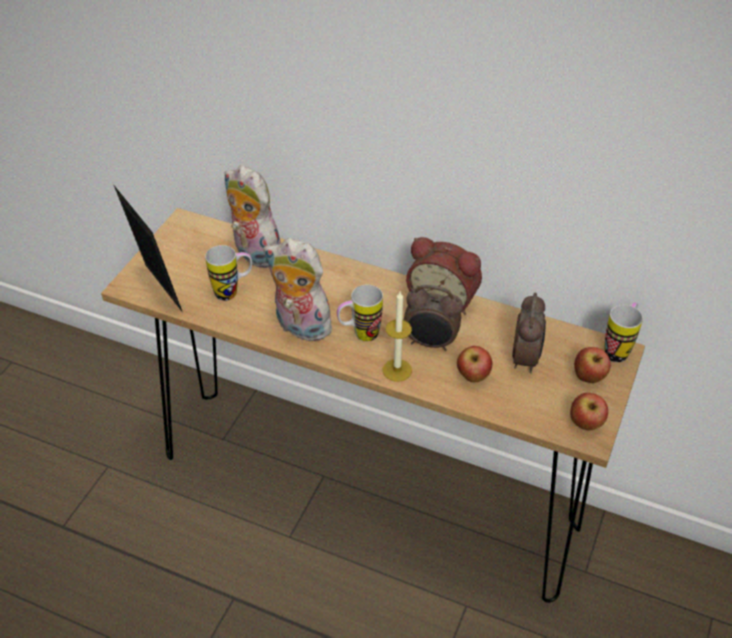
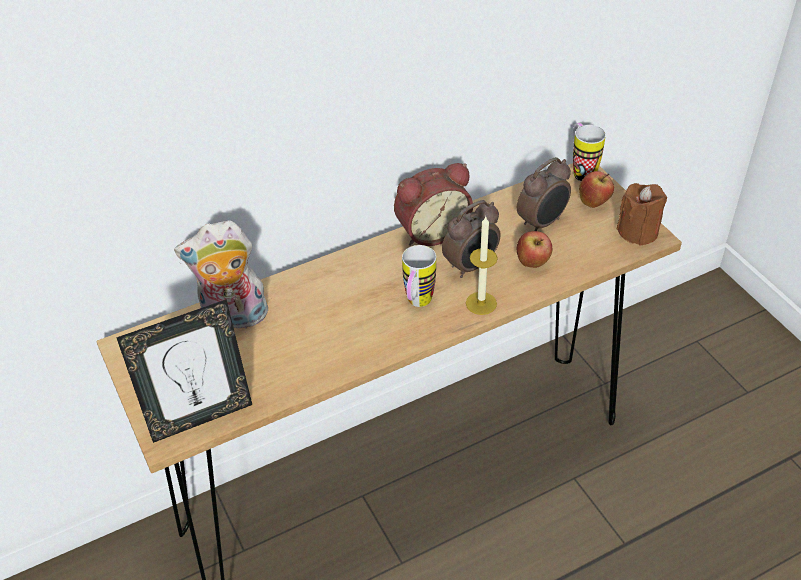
camera: 50 degrees left, 0 degrees up
(157, 291) = (200, 417): picture frame -> picture frame turned 150 degrees clockwise
(233, 292) = (268, 360): mug -> none
(299, 327) = (365, 337): plush toy -> none
(526, 358) = (542, 223): alarm clock -> alarm clock turned 90 degrees clockwise
(585, 424) = (638, 231): apple -> brown candle

